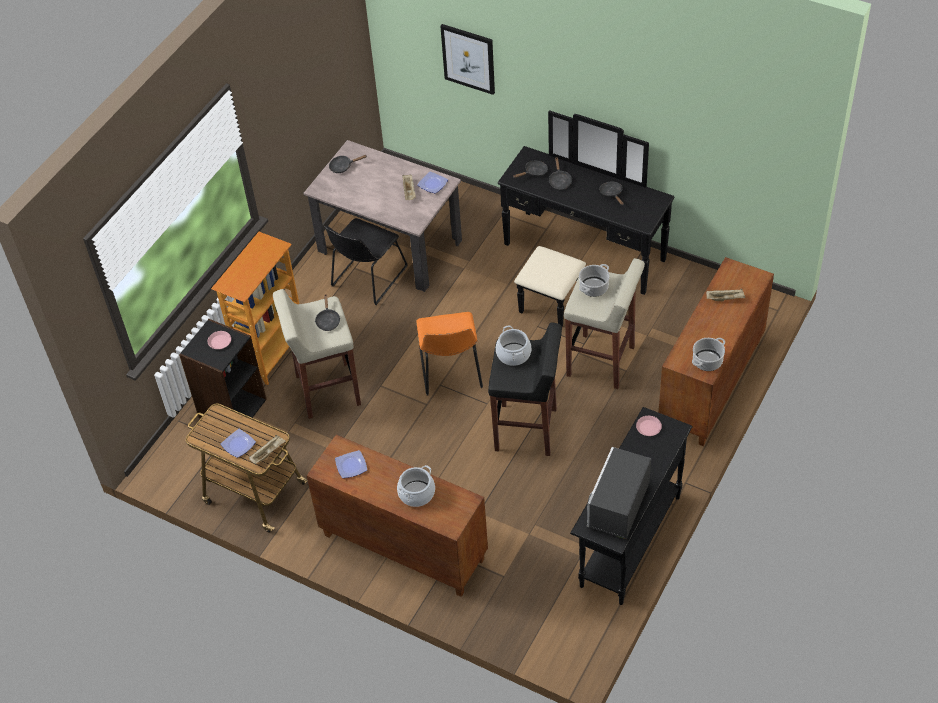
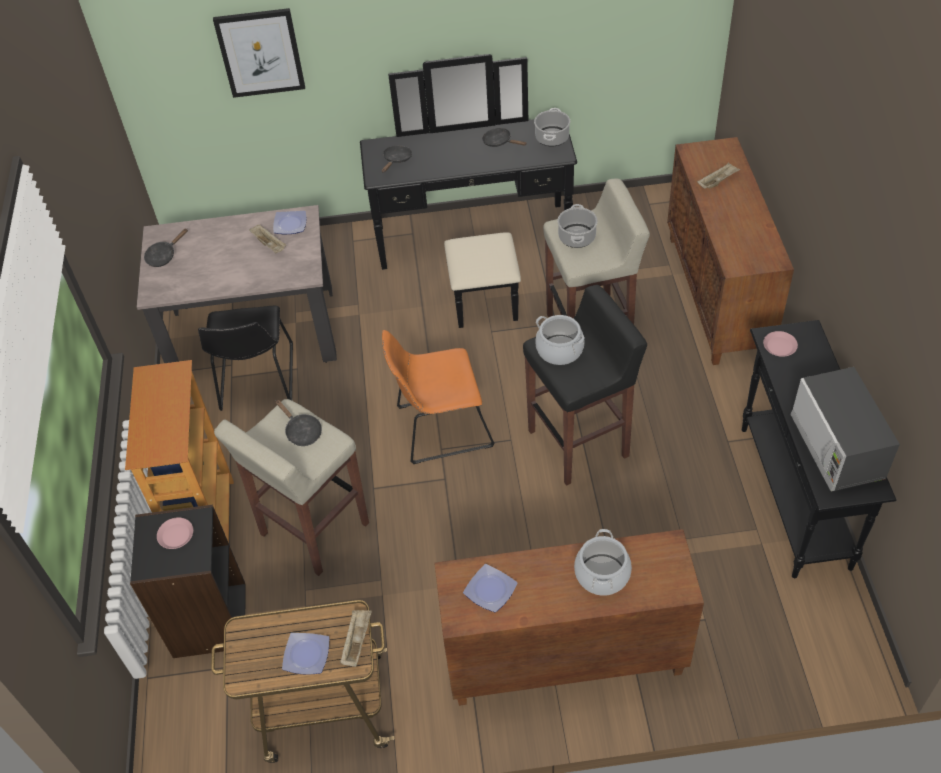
camera: 35 degrees left, 0 degrees up
(451, 371) = (440, 427): orange chair -> orange chair turned 120 degrees clockwise
(559, 181) = (432, 155): black frying pan -> none
(707, 361) = (764, 248): cooking pot -> cooking pot (552, 137)

